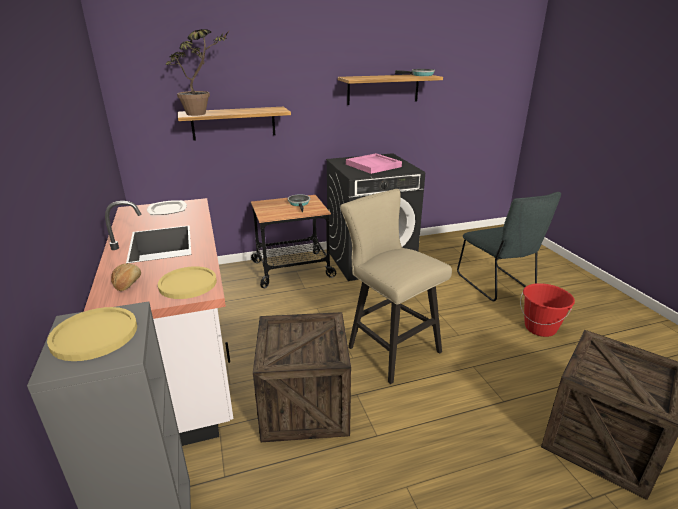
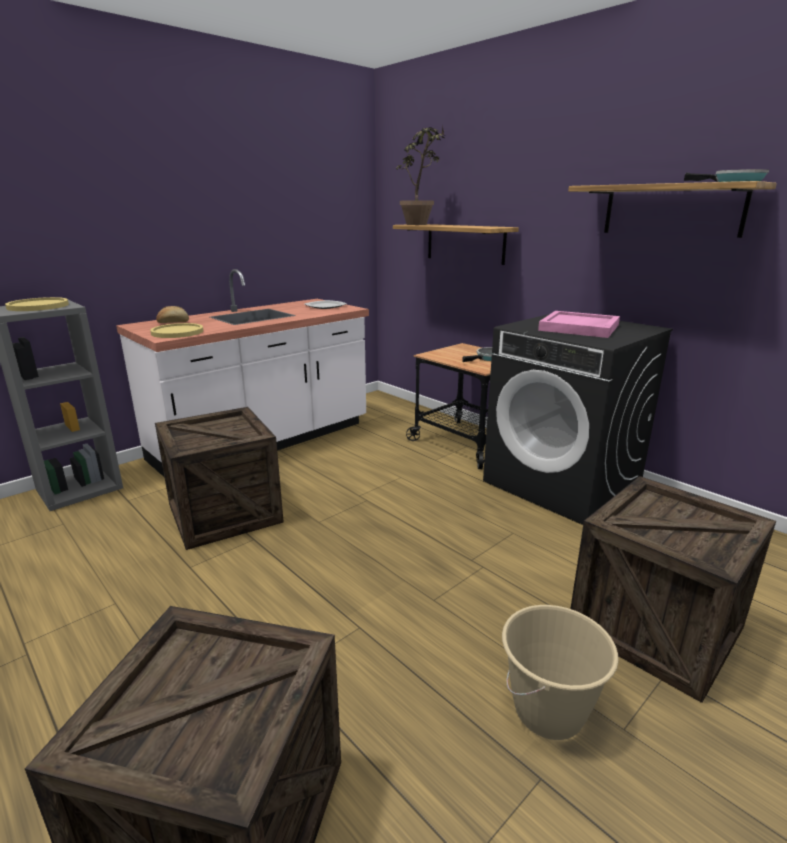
camera: 65 degrees right, 5 degrees down
(388, 347) = (356, 542): beige stool -> none
(497, 285) = (655, 627): grey chair -> crate
(540, 328) = (549, 711): red bucket -> beige bucket

